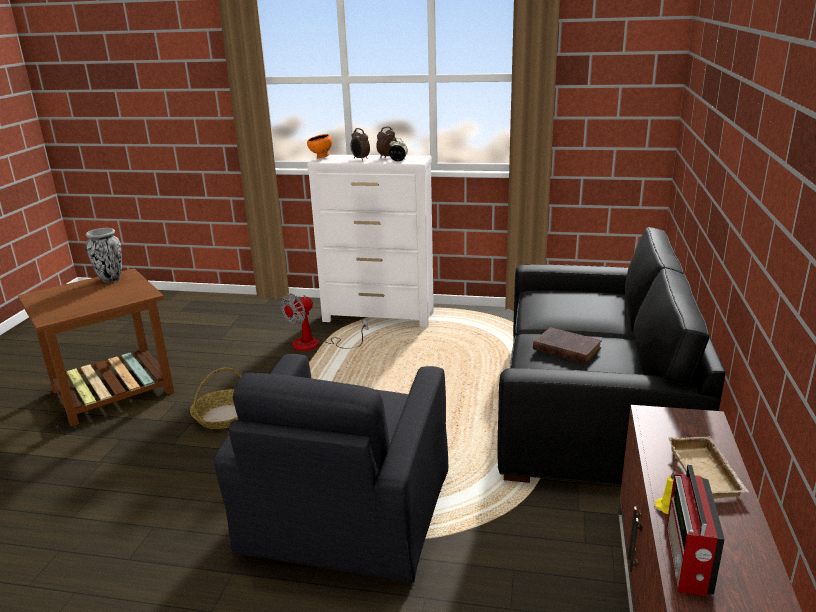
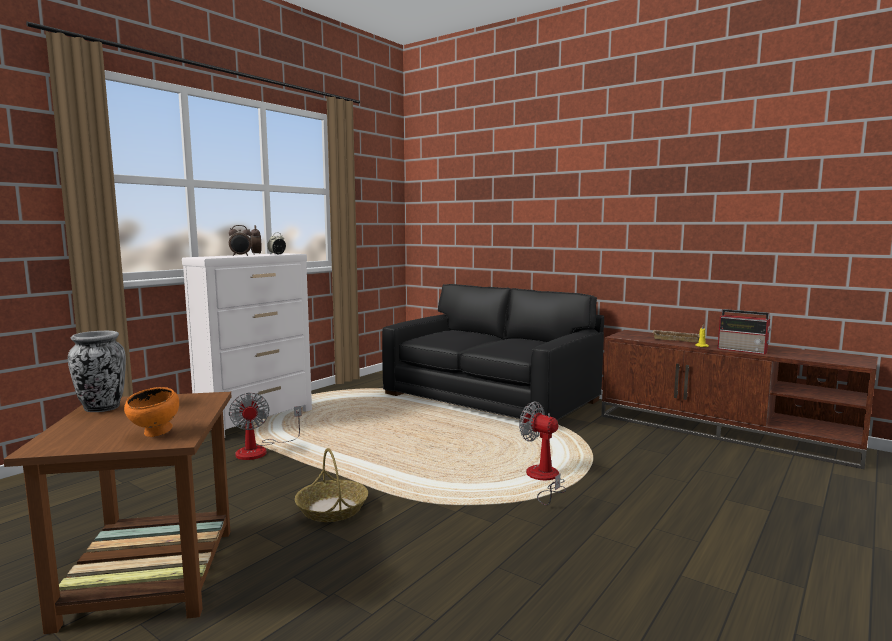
camera: 65 degrees left, 15 degrees down
(321, 158) = (199, 257): orange bowl -> orange bowl (155, 434)
(346, 512) = (544, 480): black armchair -> fan
(565, 348) = (507, 345): brown book -> none

